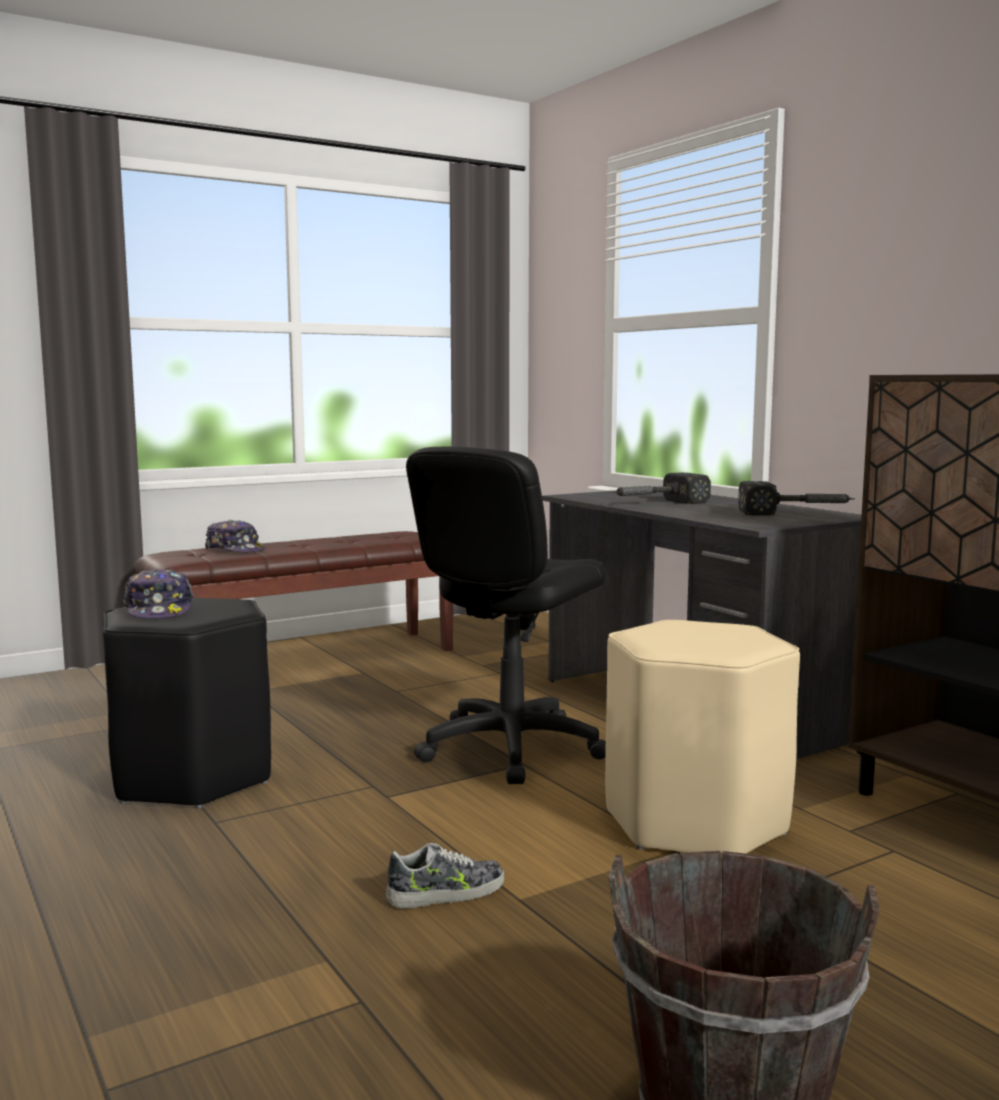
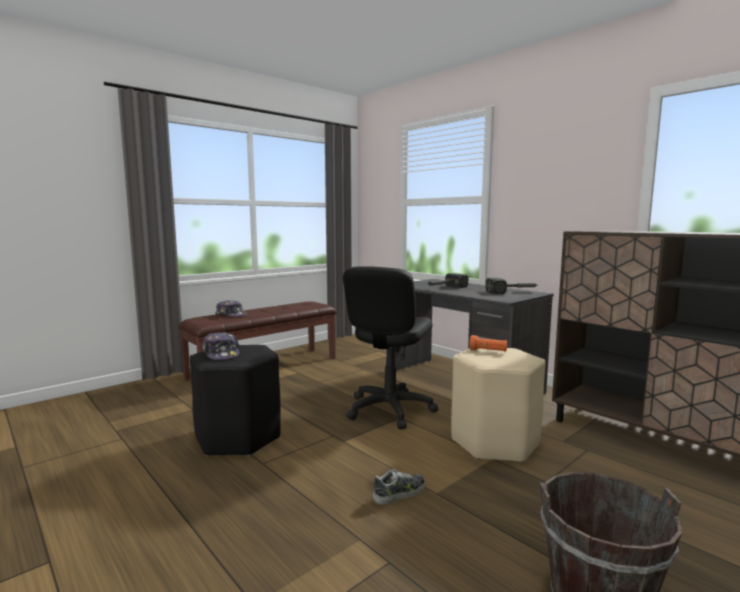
camera: 10 degrees left, 0 degrees up
(687, 628) = (488, 351): none -> orange flashlight

